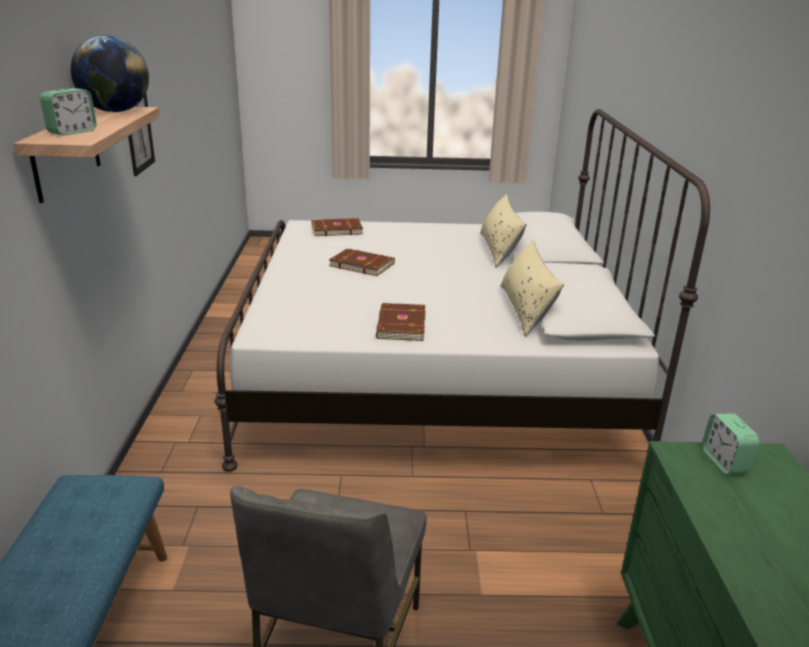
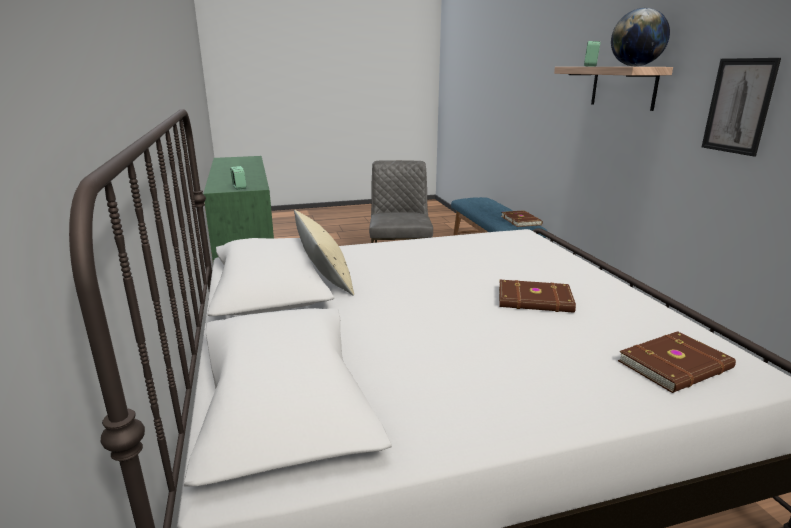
camera: 165 degrees right, 5 degrees down
(400, 325) = (430, 248): brown book -> brown book (521, 220)
(499, 249) = (368, 364): beige pillow -> none

